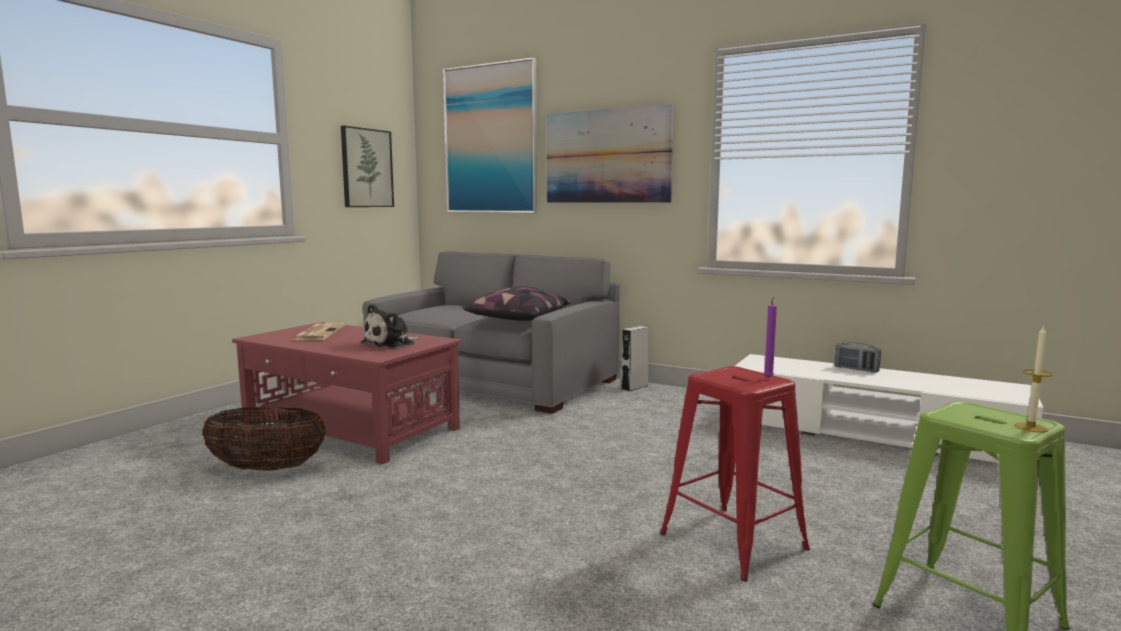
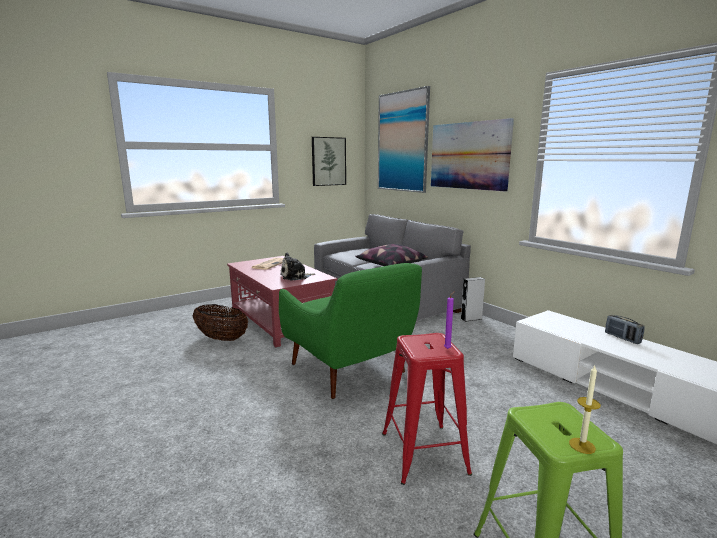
camera: 25 degrees right, 5 degrees up
(536, 472) = (350, 370): none -> green armchair

